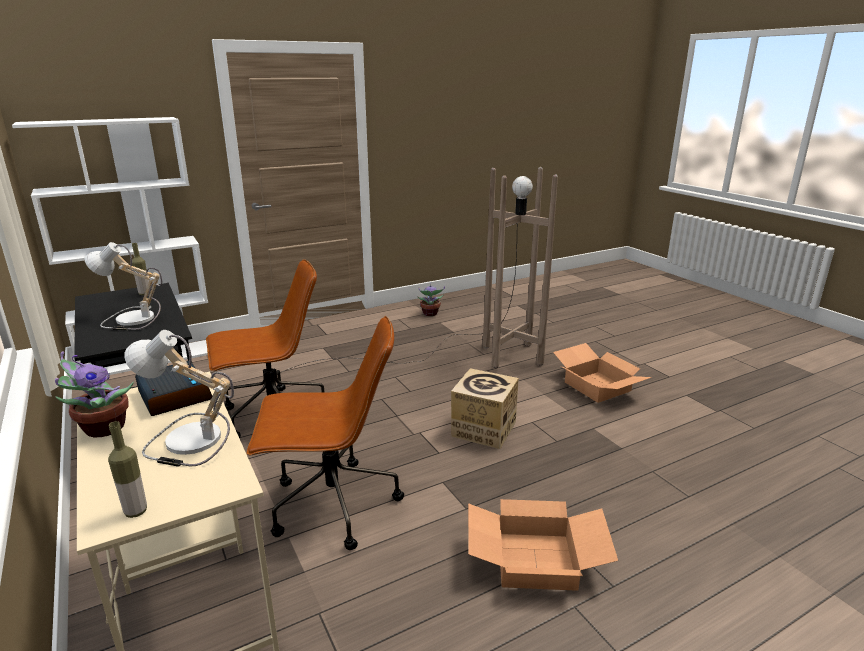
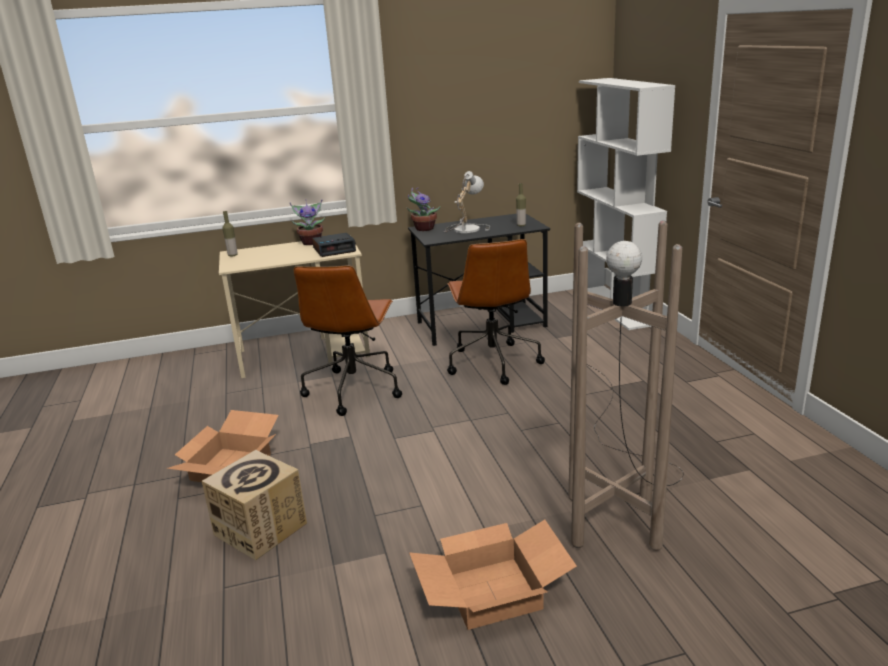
camera: 105 degrees right, 0 degrees up
(187, 441) = (280, 257): table lamp -> none
(430, 314) = (787, 463): potted plant -> potted plant (423, 229)
(483, 429) = (422, 468): cardboard box -> cardboard box (260, 529)

